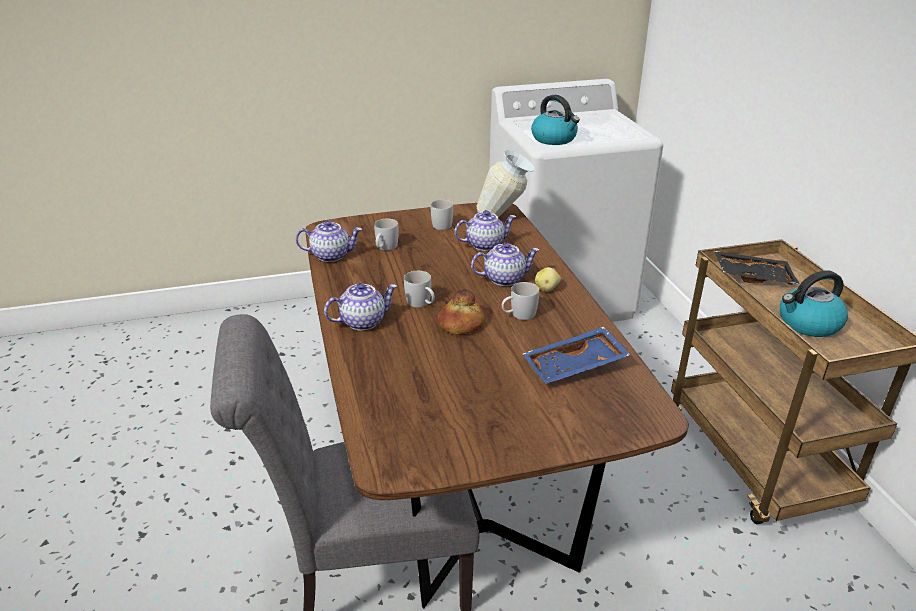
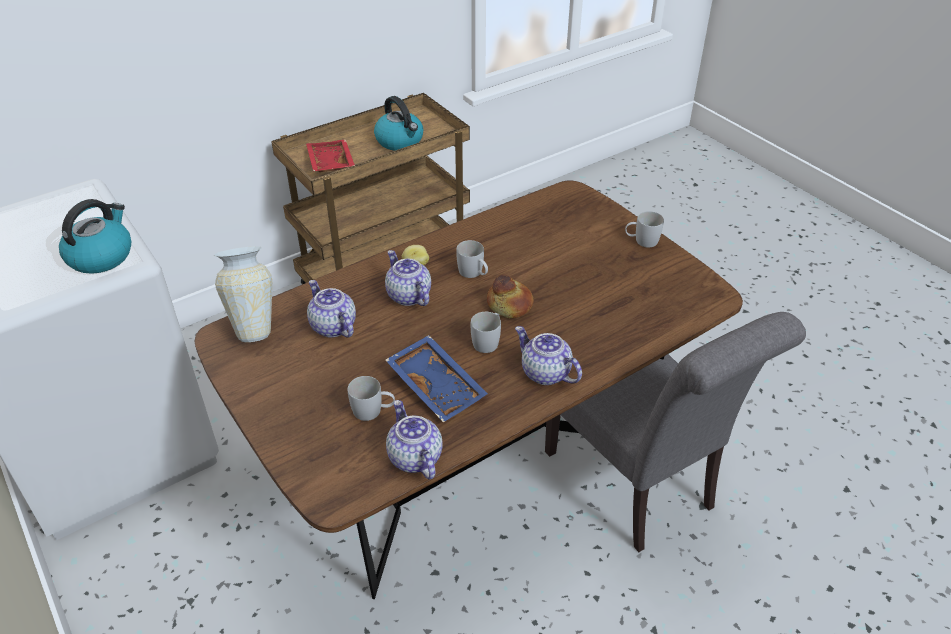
camera: 110 degrees left, 10 degrees up
(443, 224) = (284, 376): white mug -> white mug (641, 241)
(575, 367) = (534, 232): blue tray -> blue tray (437, 386)
(753, 276) = (329, 164): black tray -> red tray

